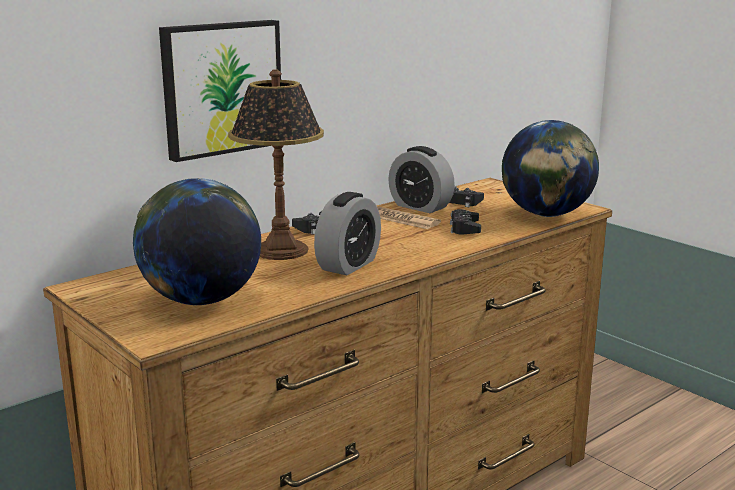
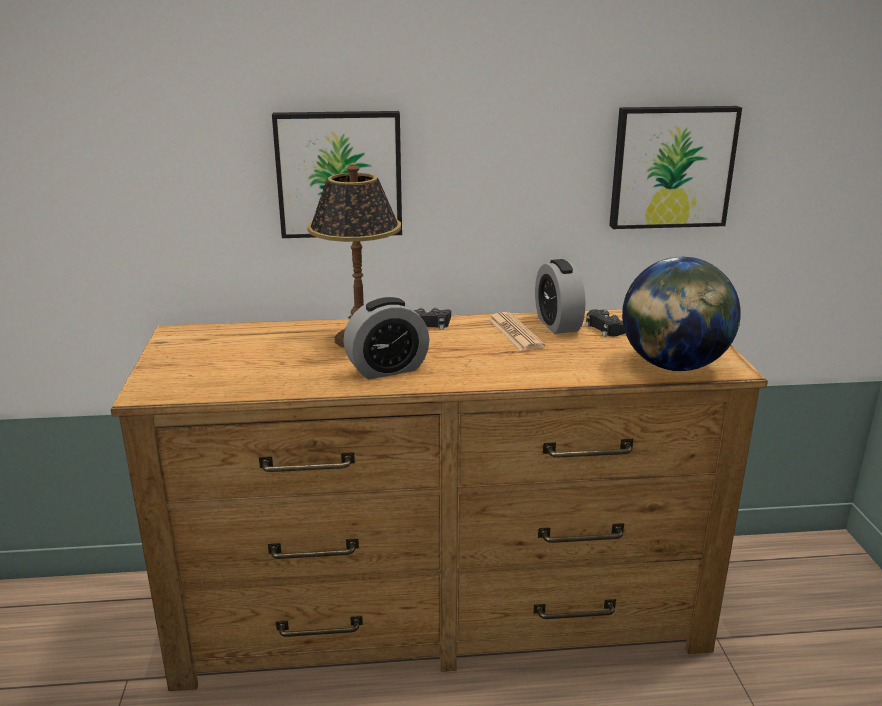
camera: 35 degrees right, 5 degrees up
(201, 300) = (227, 369): globe -> none
(464, 228) = (558, 359): black game controller -> none
(467, 58) = (671, 167): none -> picture

